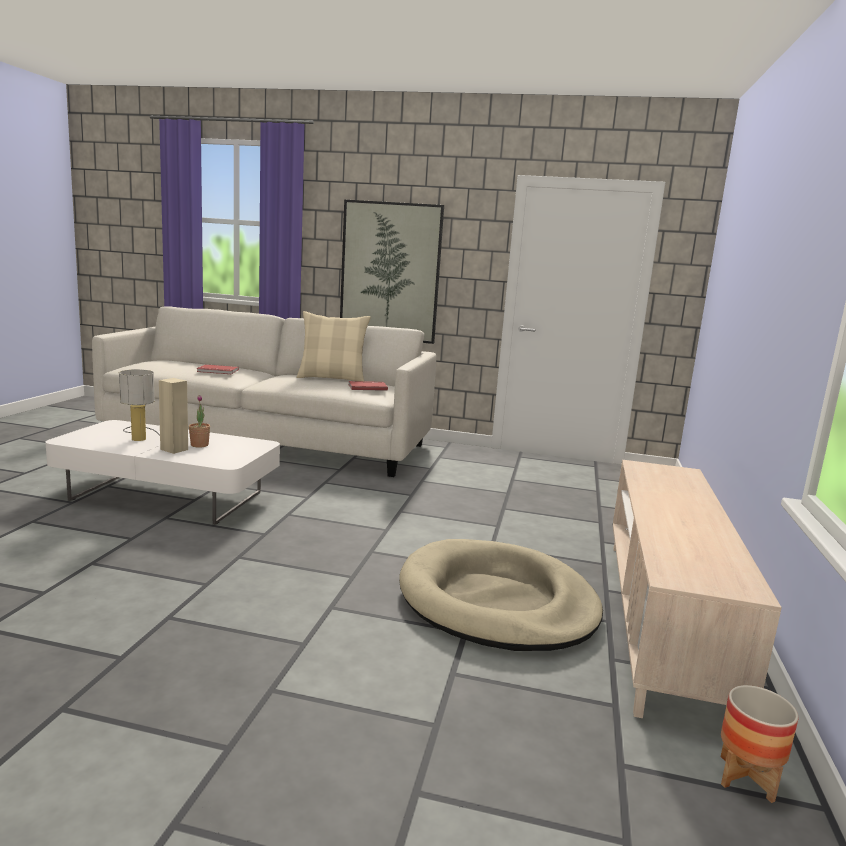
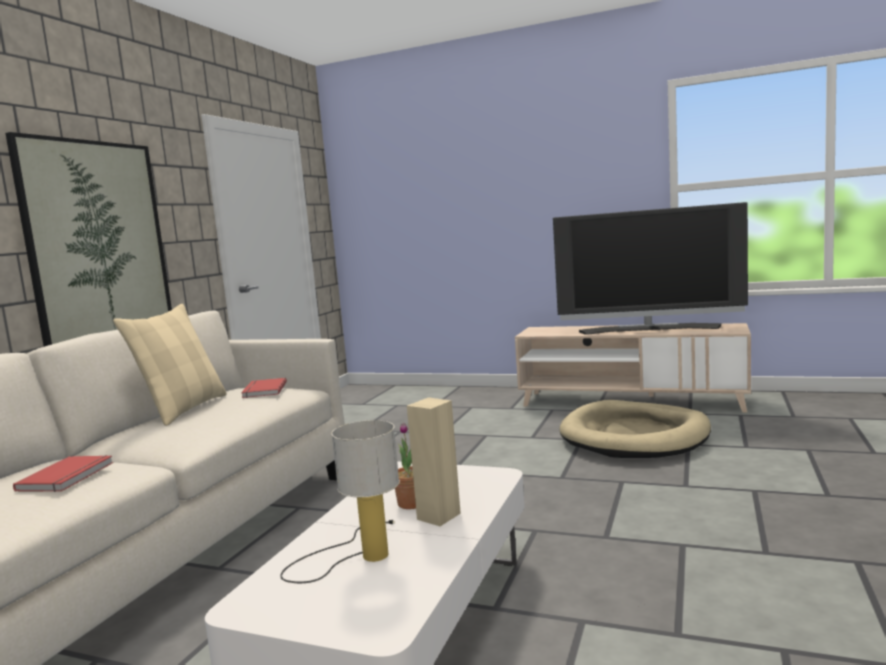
camera: 80 degrees left, 5 degrees down
(683, 525) = (649, 329): none -> television
(746, 778) = (776, 399): planter -> none

